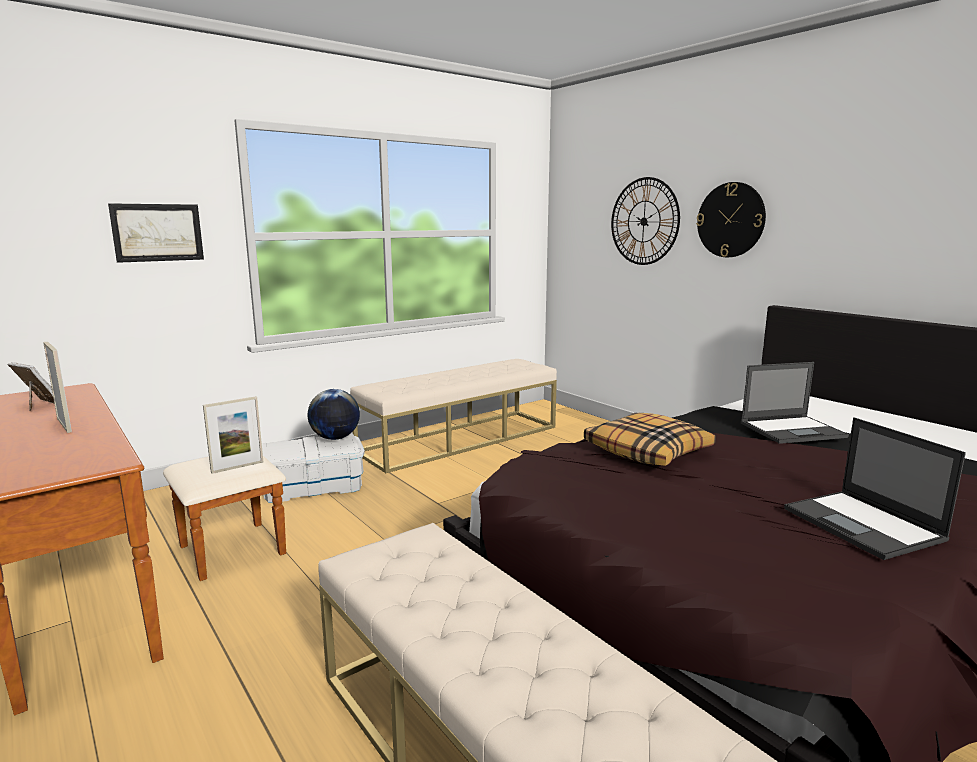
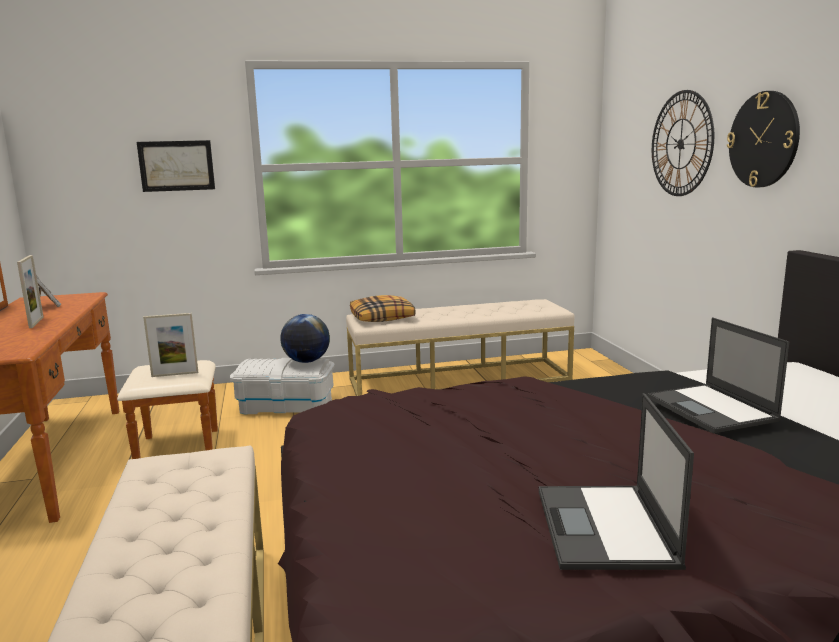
camera: 25 degrees right, 0 degrees up
(648, 451) = (493, 408): pillow -> pillow (382, 318)
(793, 430) = (712, 409): laptop -> laptop turned 60 degrees clockwise

